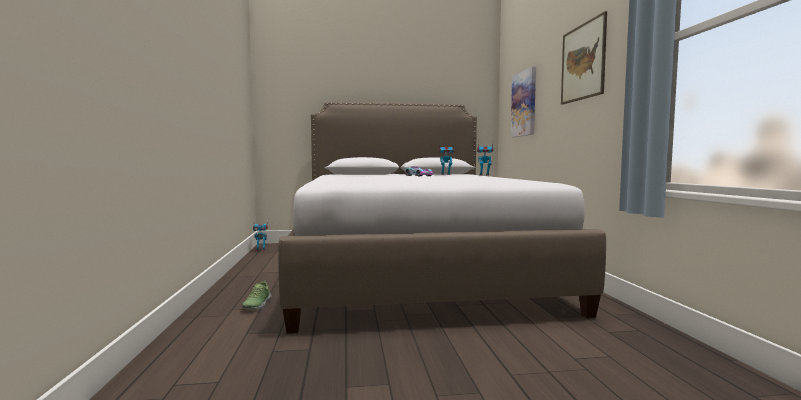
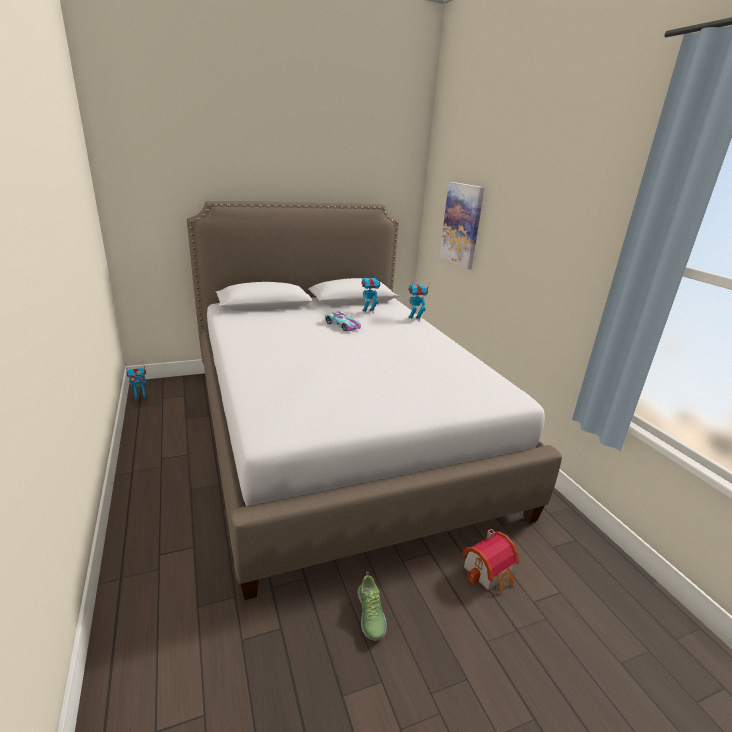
camera: 15 degrees left, 20 degrees up
(256, 305) = (186, 540): shoe -> shoe (370, 615)
(531, 339) = (490, 572): none -> toy house
(583, 62) = (551, 223): picture -> none

